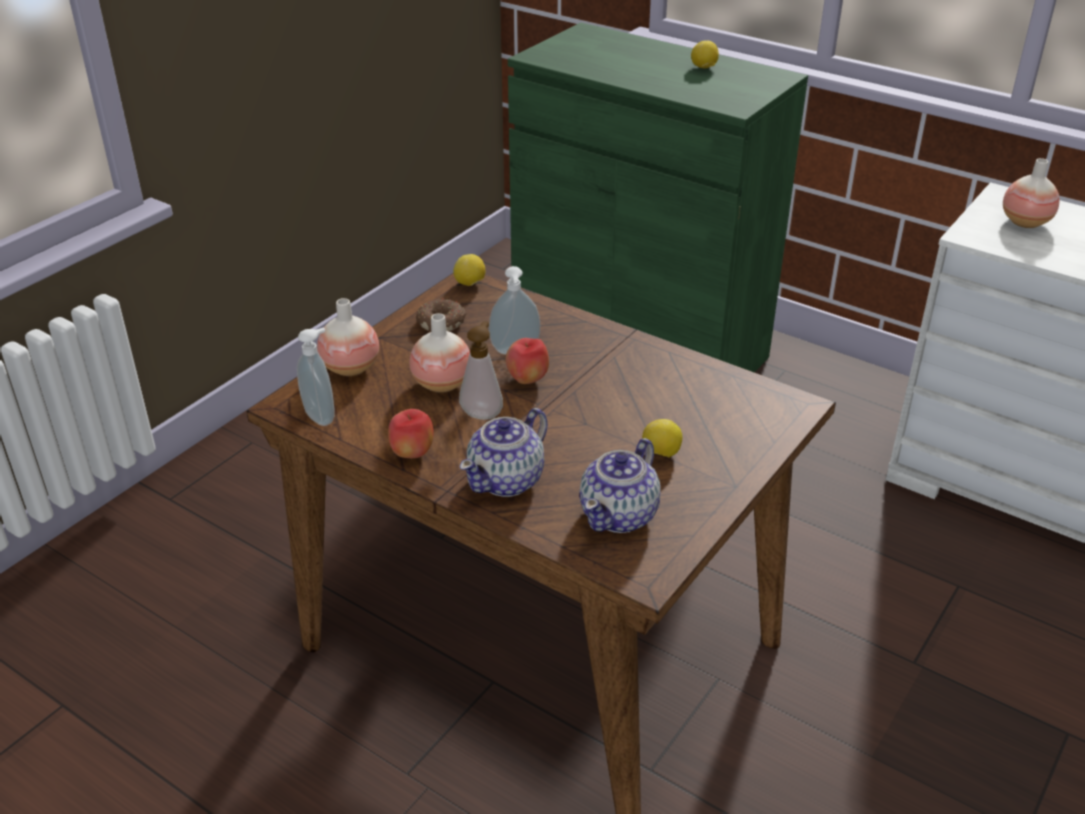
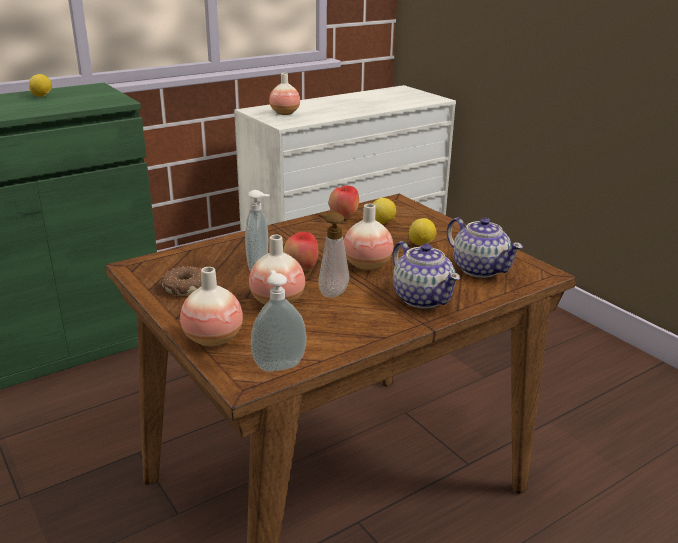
camera: 70 degrees left, 10 degrees down
(412, 453) = (366, 330): apple -> apple (344, 217)
(470, 284) = (139, 266): lemon -> lemon (382, 222)
(567, 423) = (367, 265): none -> vase

